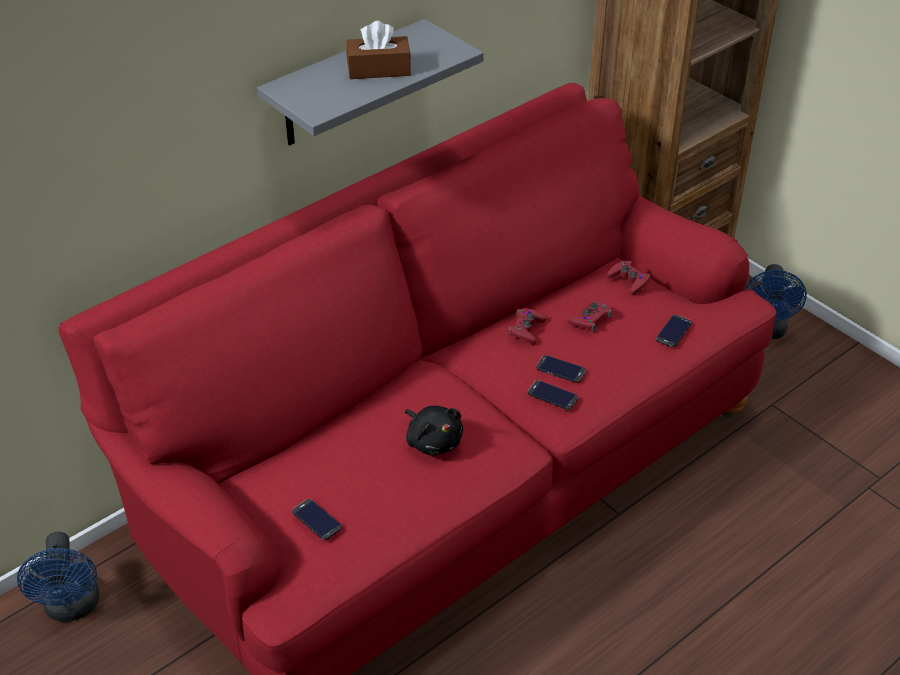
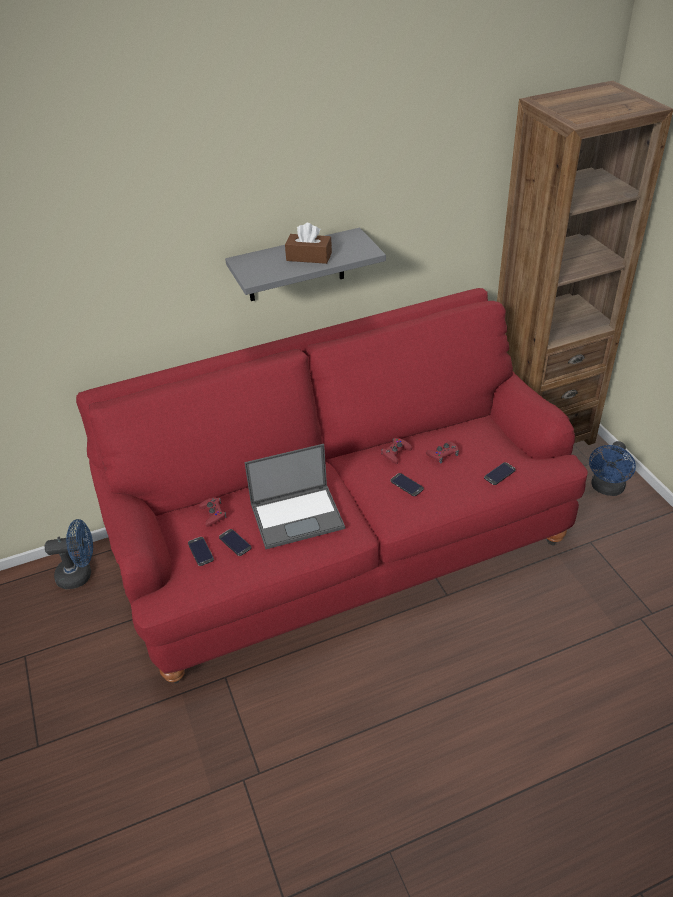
camera: 20 degrees right, 0 degrees up
(72, 608) = (80, 574): blue fan -> blue fan turned 105 degrees counterclockwise
(433, 441) = (298, 516): black plush toy -> laptop
(552, 395) = (393, 501): phone -> phone (235, 542)
(629, 280) = (484, 432): red game controller -> red game controller (213, 514)

